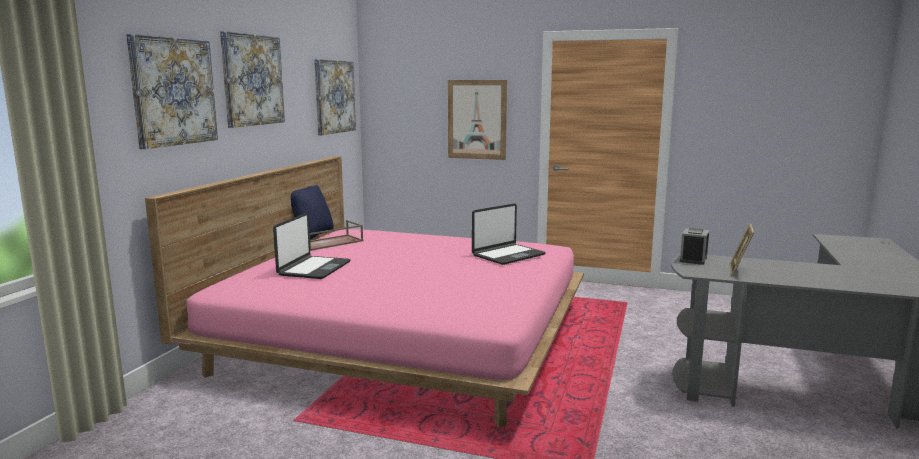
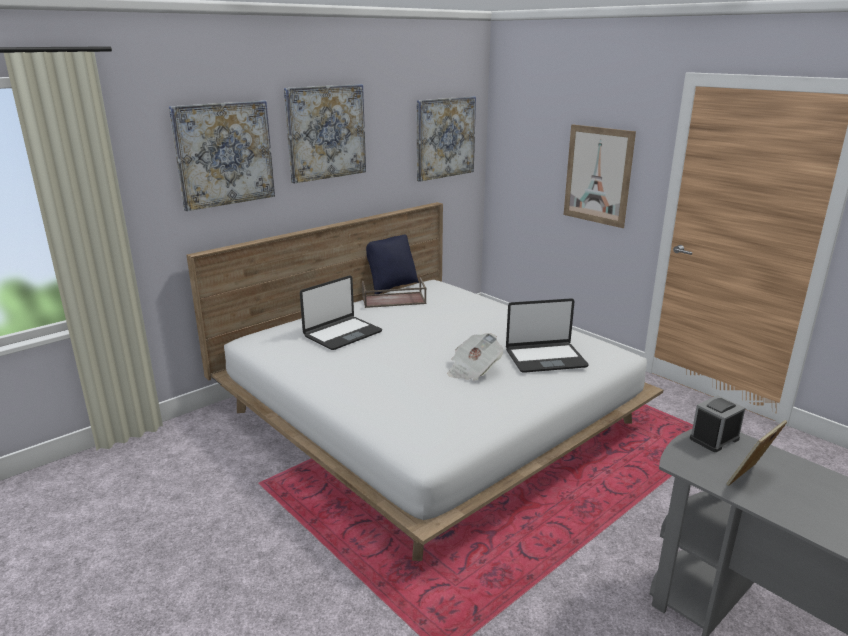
camera: 30 degrees right, 10 degrees up
(405, 337) = (430, 416): pink bed -> white bed
(463, 270) = (473, 370): none -> newspaper

